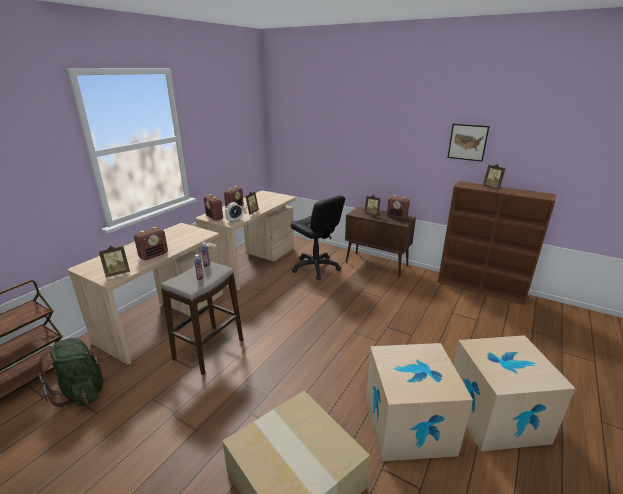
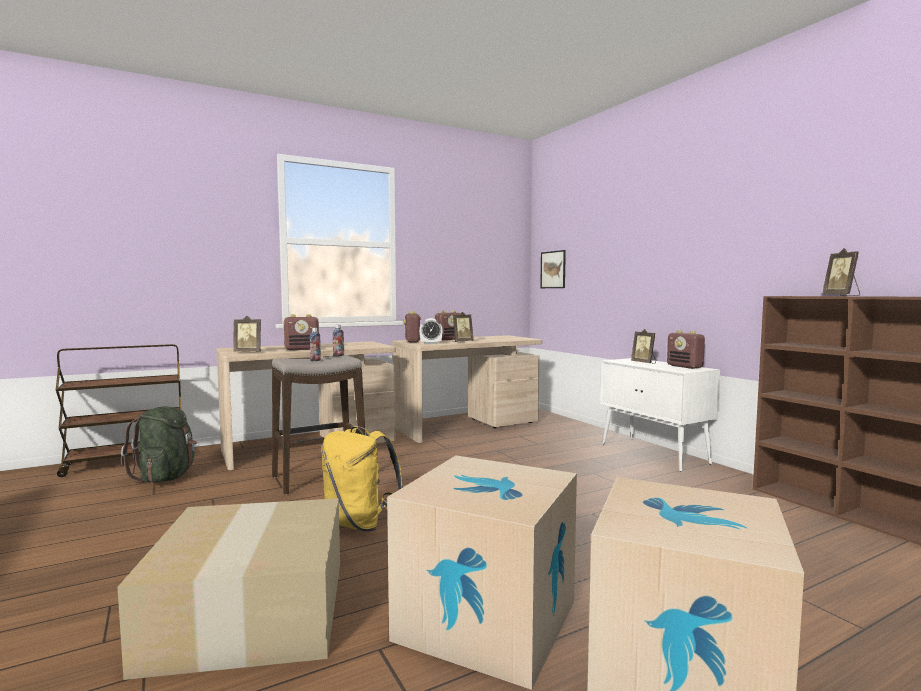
camera: 30 degrees right, 20 degrees down
(280, 382) = (359, 523): none -> yellow backpack
(315, 267) = (549, 442): black office chair -> none
(377, 264) = (654, 454): brown cabinet -> white cabinet
(467, 142) = (796, 226): picture -> picture (553, 269)

